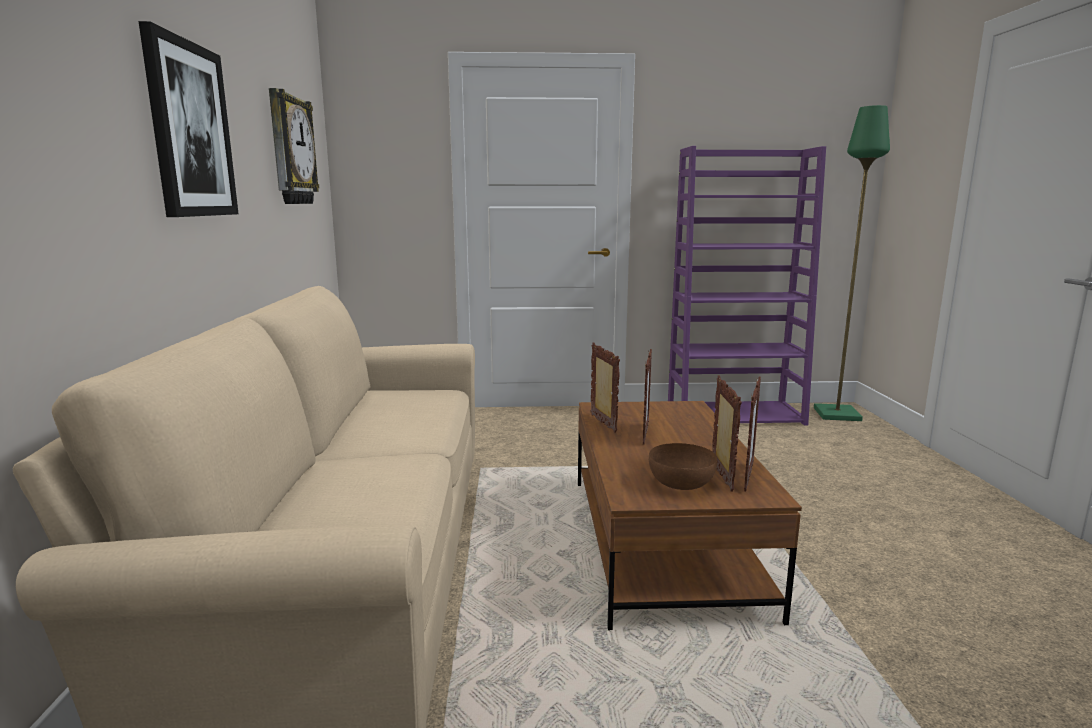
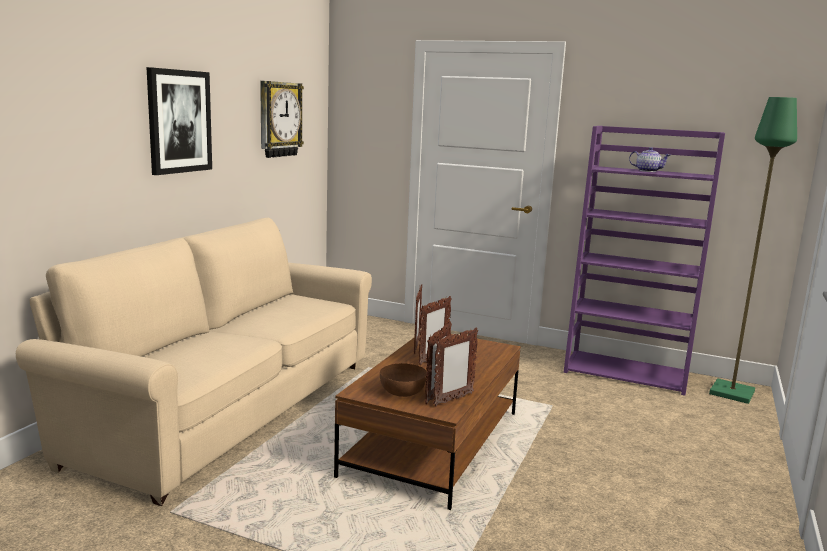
camera: 25 degrees right, 0 degrees up
(742, 194) = (647, 171): none -> teapot

